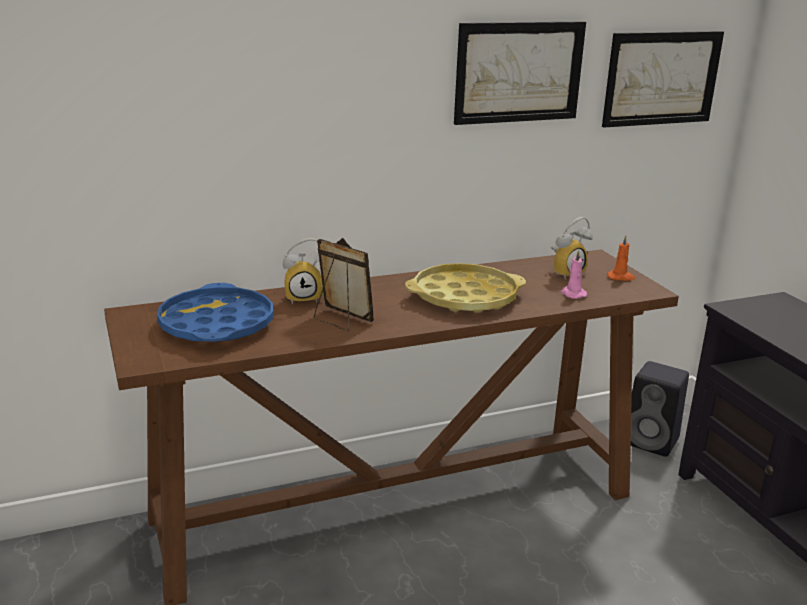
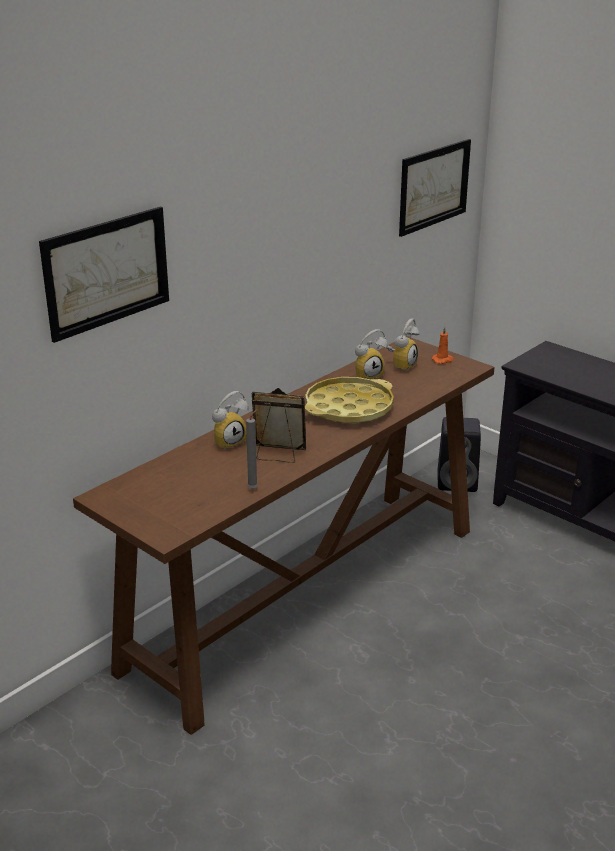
camera: 25 degrees left, 5 degrees up
(216, 325) = (186, 486): blue tray -> none
(278, 344) = (254, 489): none -> grey candle
(518, 274) = (368, 375): none -> alarm clock
(519, 72) = (344, 208): picture -> picture (107, 272)
(572, 294) = (422, 384): pink candle -> none

